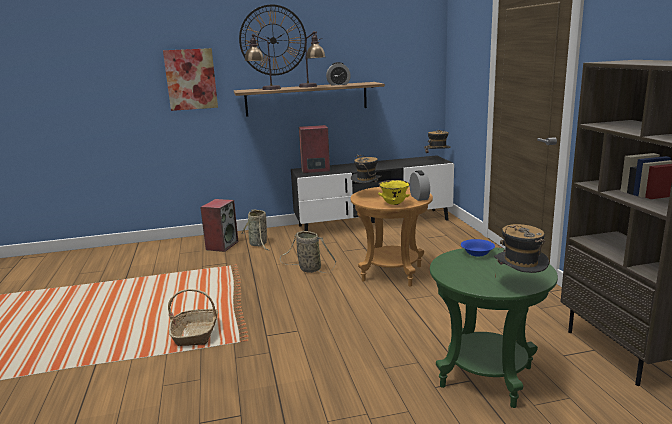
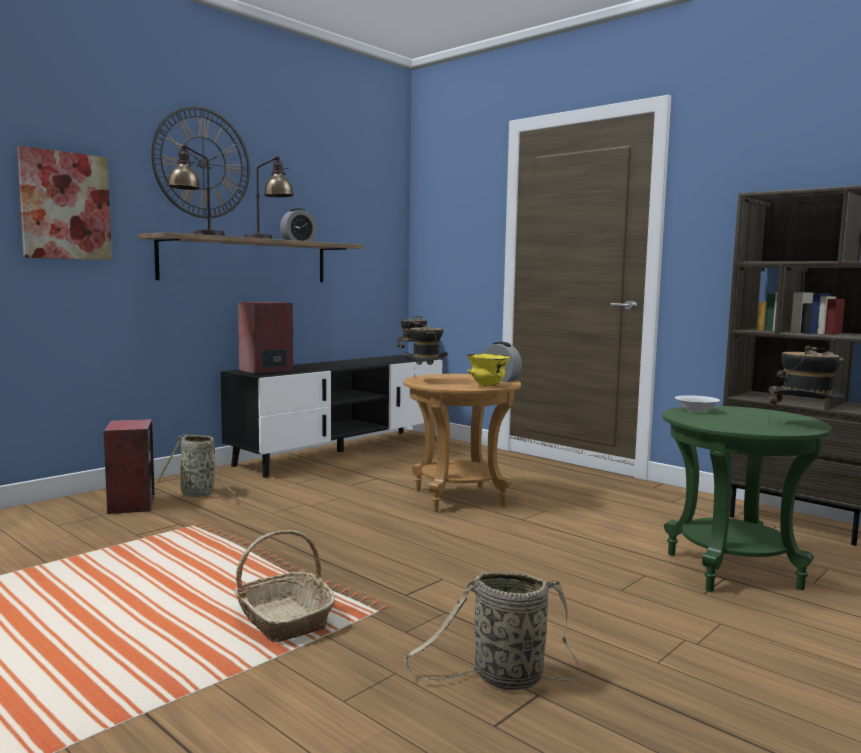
camera: 35 degrees left, 10 degrees down
(308, 269) = (334, 510): basket -> basket (503, 679)
(477, 253) = (696, 410): blue bowl -> white bowl

